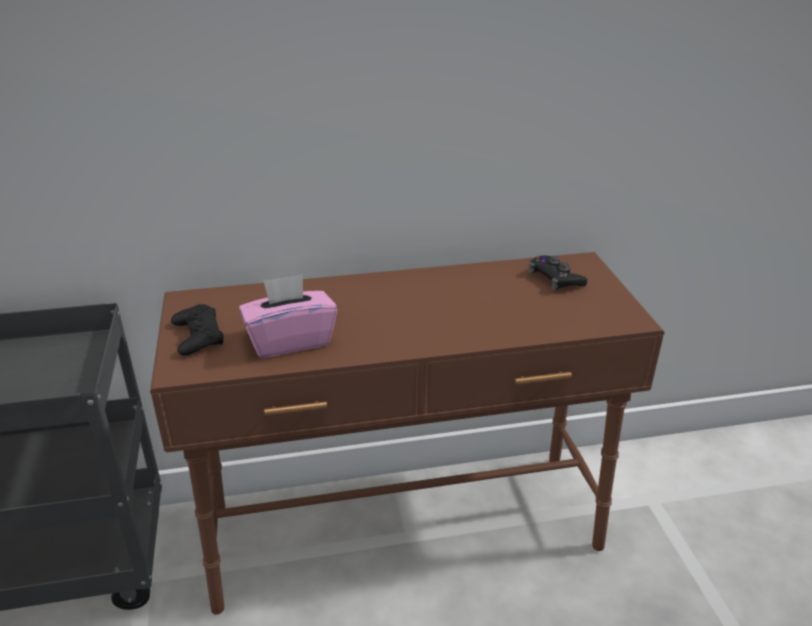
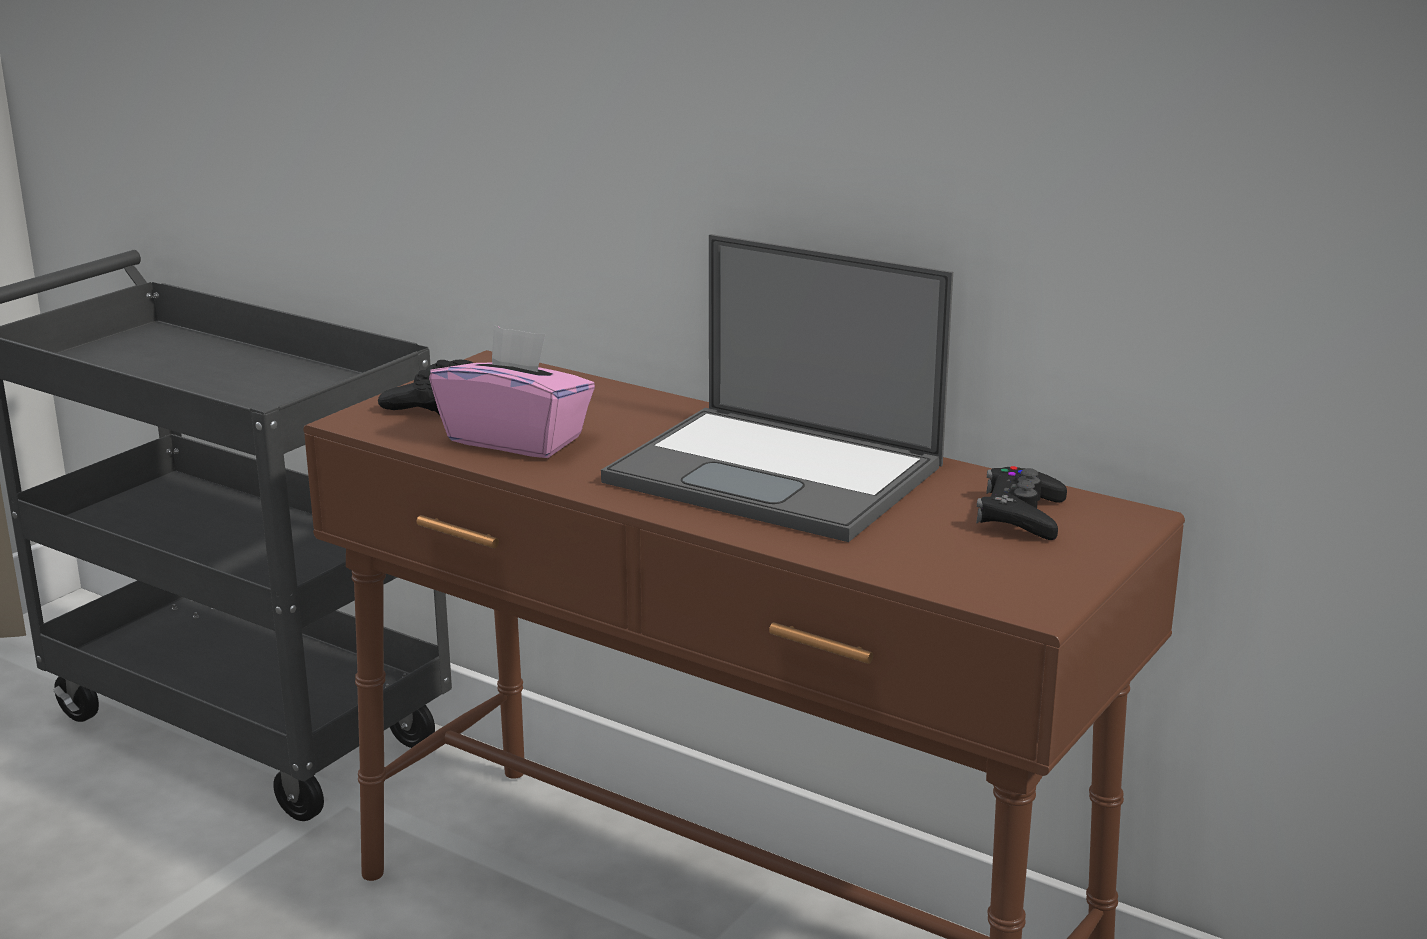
camera: 45 degrees right, 10 degrees down
(439, 302) = (779, 474): none -> laptop

